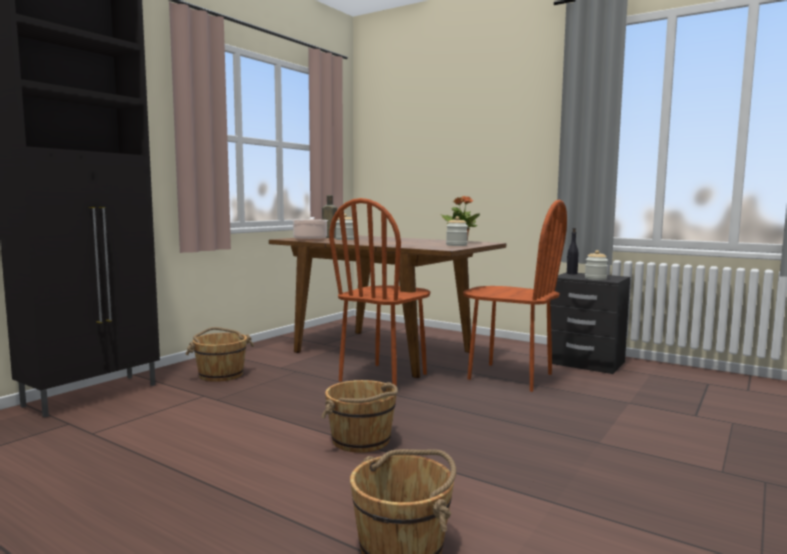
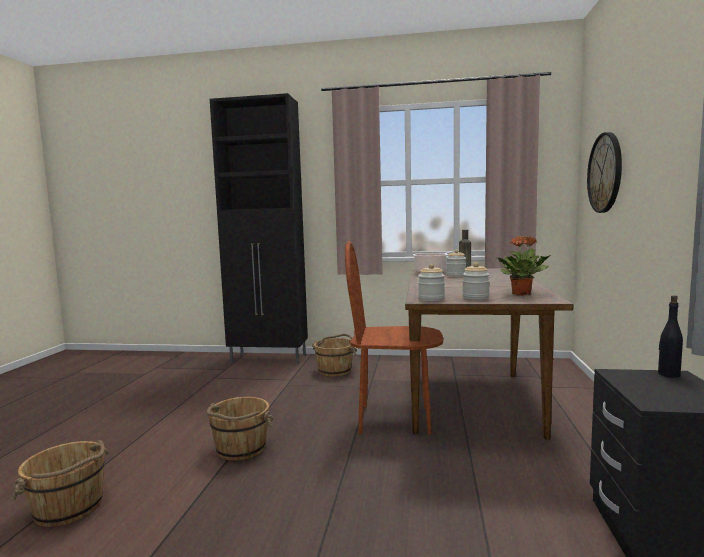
camera: 65 degrees right, 0 degrees up
(411, 153) = (605, 173): none -> wall clock
(510, 377) = (487, 482): brown chair -> none
(595, 278) = (647, 392): jar -> jar (431, 299)

